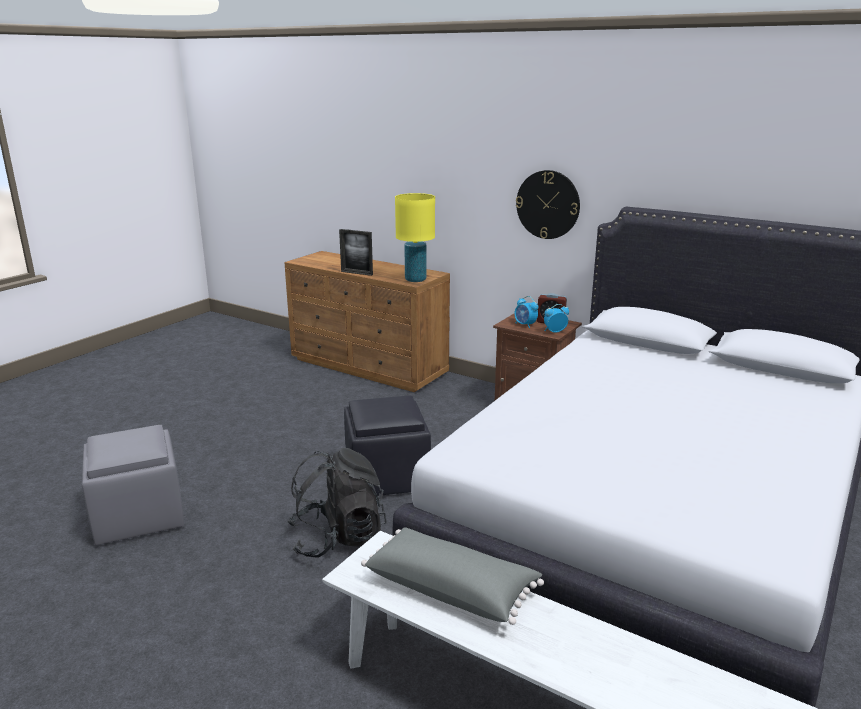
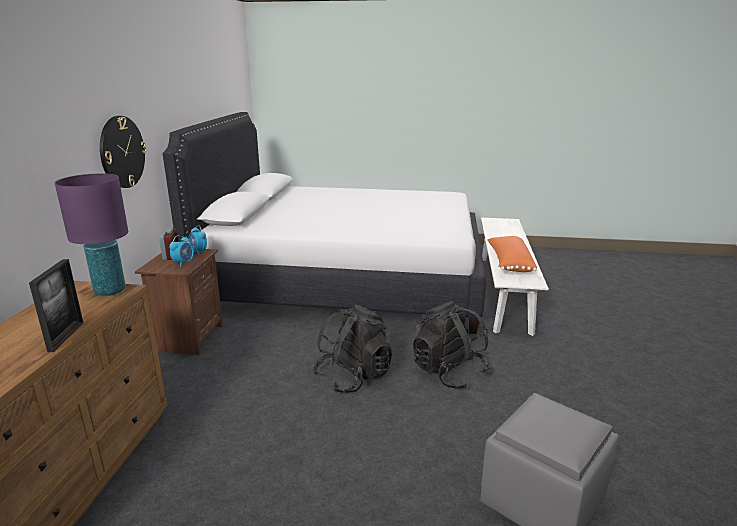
camera: 115 degrees left, 0 degrees up
(387, 476) = (354, 376): black ottoman -> black backpack
(415, 280) = (110, 291): yellow table lamp -> purple table lamp
(451, 588) = (509, 263): grey pillow -> orange pillow

